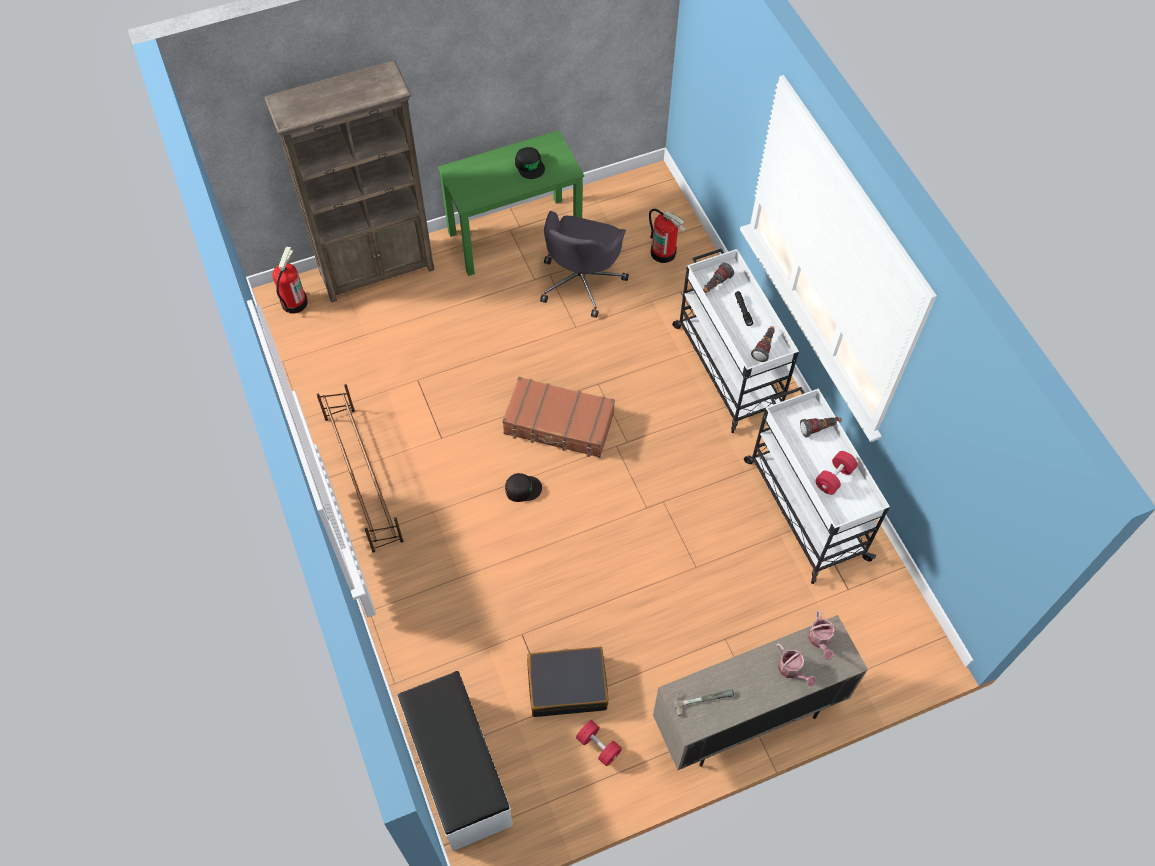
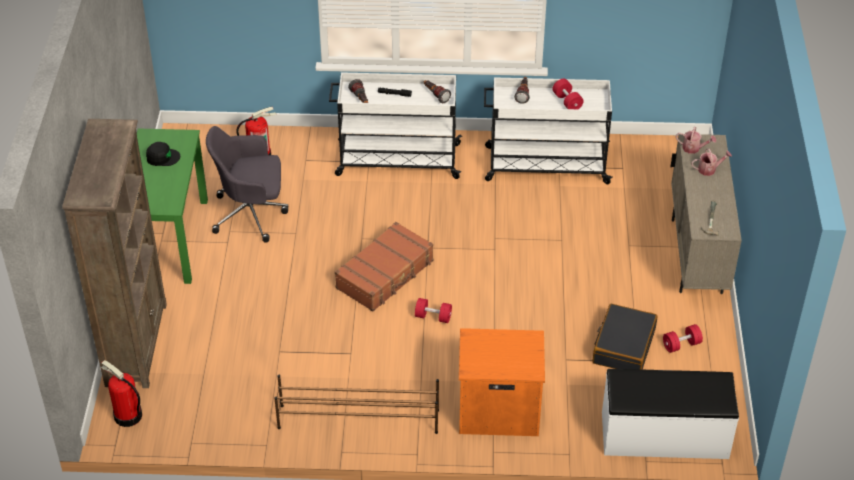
camera: 65 degrees left, 15 degrees down
(425, 594) = (497, 409): none -> orange nightstand
(522, 488) = (433, 317): black cap -> red dumbbell
(581, 281) = (251, 214): grey office chair -> grey office chair turned 135 degrees clockwise

